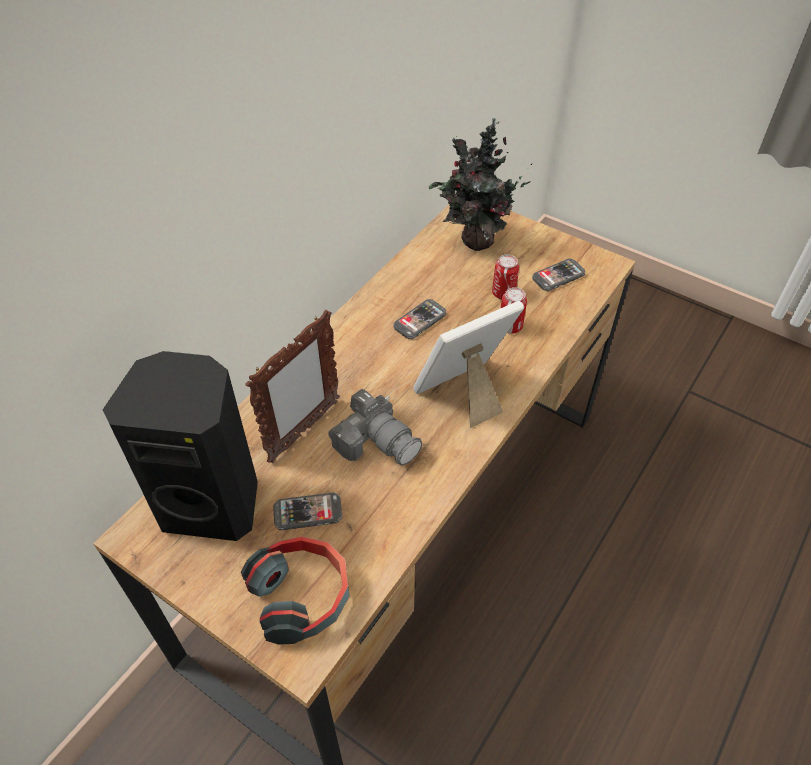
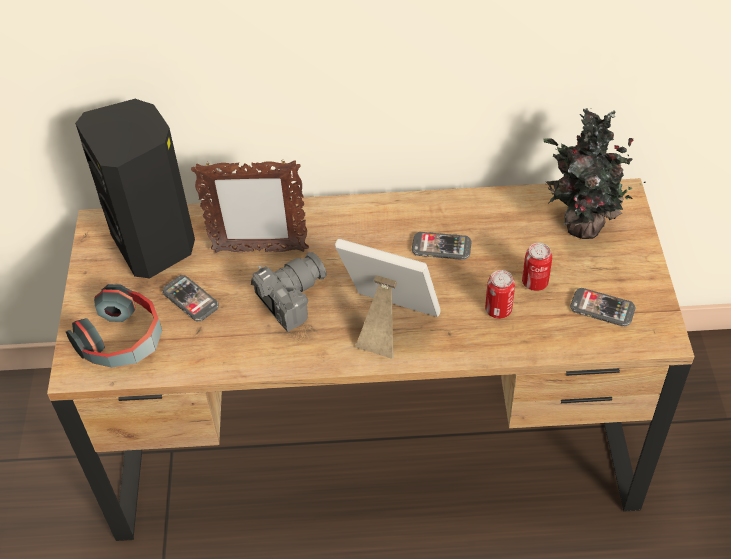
camera: 55 degrees right, 0 degrees up
(376, 441) = (289, 298): camera -> camera turned 135 degrees counterclockwise

